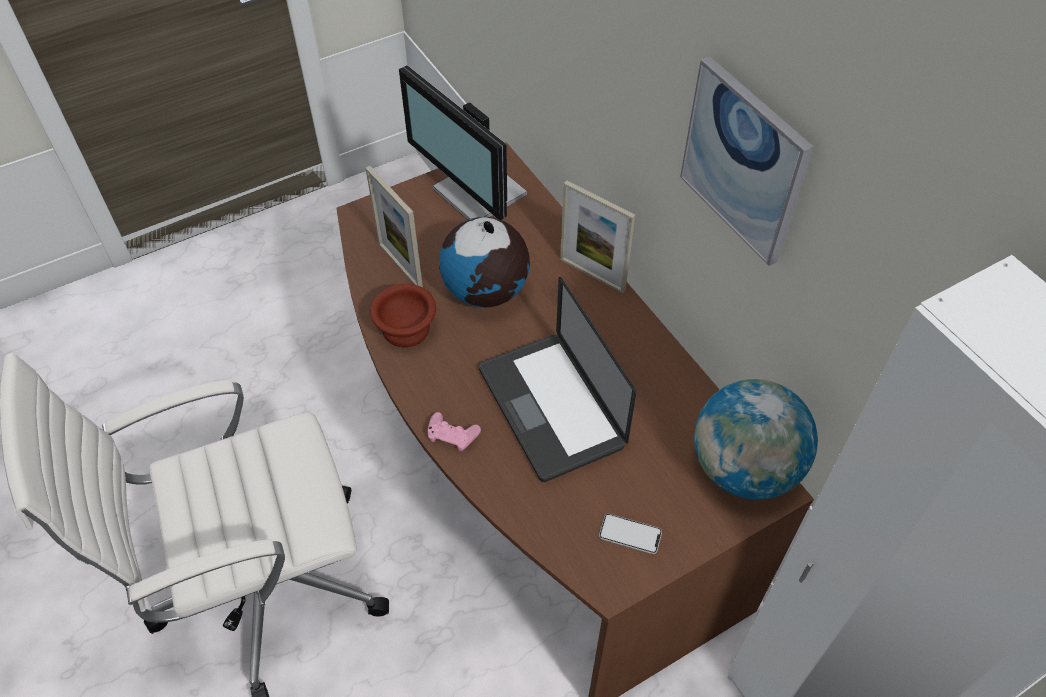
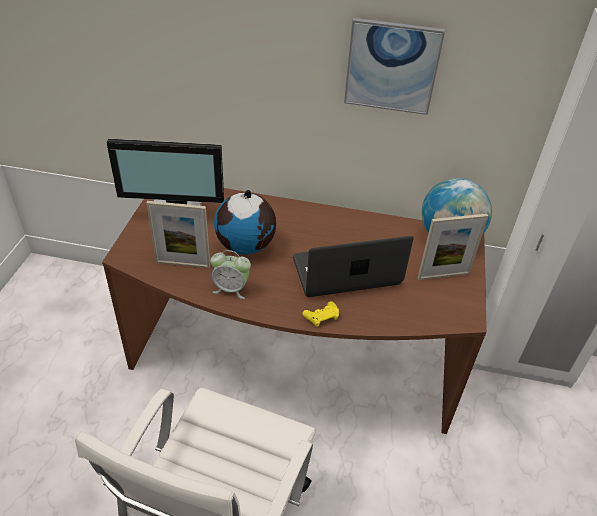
camera: 50 degrees left, 10 degrees down
(408, 329) = (231, 289): brown bowl -> alarm clock
(452, 435) = (321, 316): pink game controller -> yellow game controller
(550, 407) = (346, 271): laptop -> laptop turned 150 degrees clockwise
(592, 275) = (285, 207): picture frame -> picture frame (443, 275)
(630, 534) = (447, 294): phone -> none

